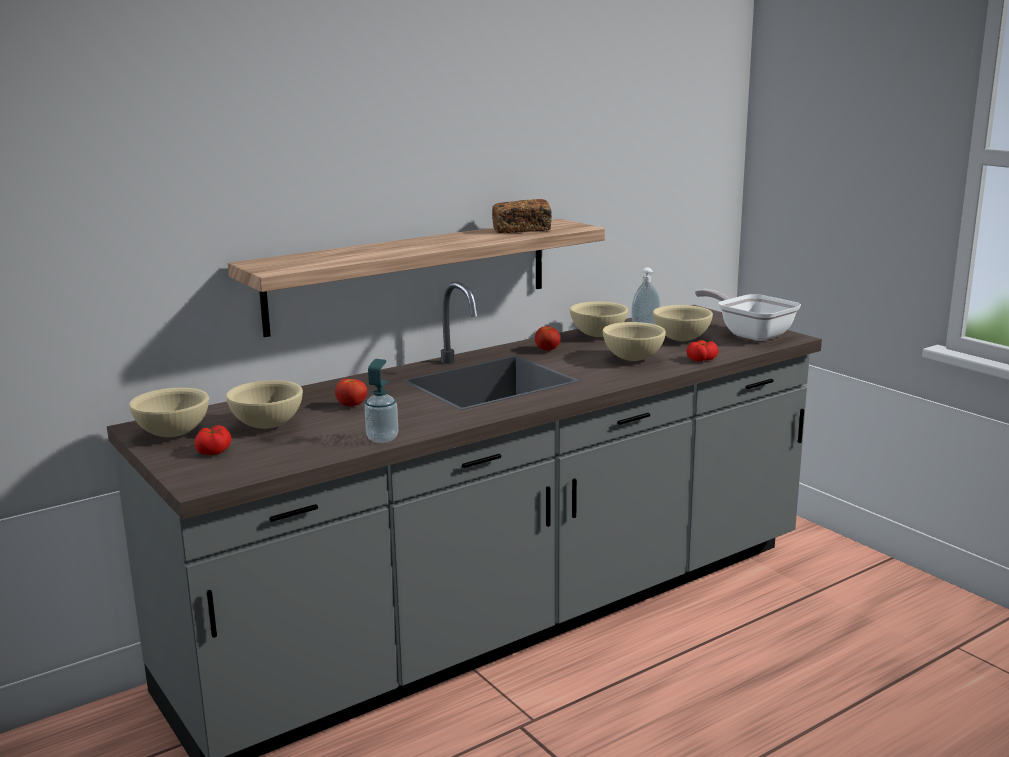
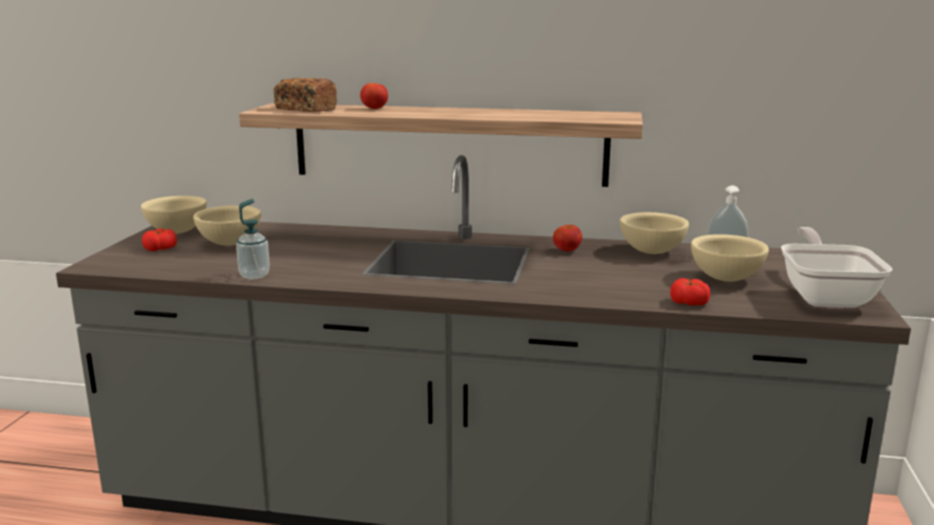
camera: 45 degrees right, 0 degrees up
(351, 406) = (309, 247): tomato -> tomato (374, 109)
(521, 230) = (557, 114): bread -> bread (305, 109)
(633, 359) = (620, 281): beige bowl -> none

